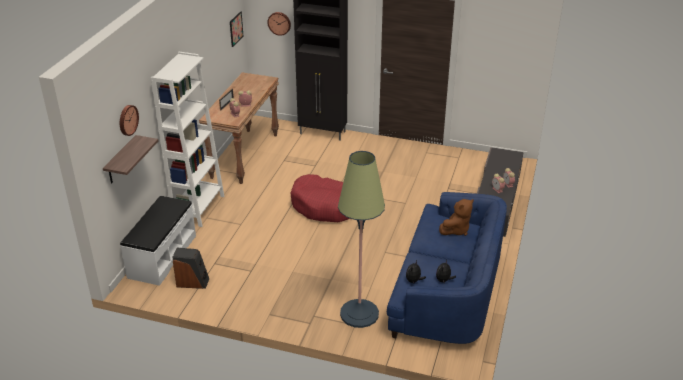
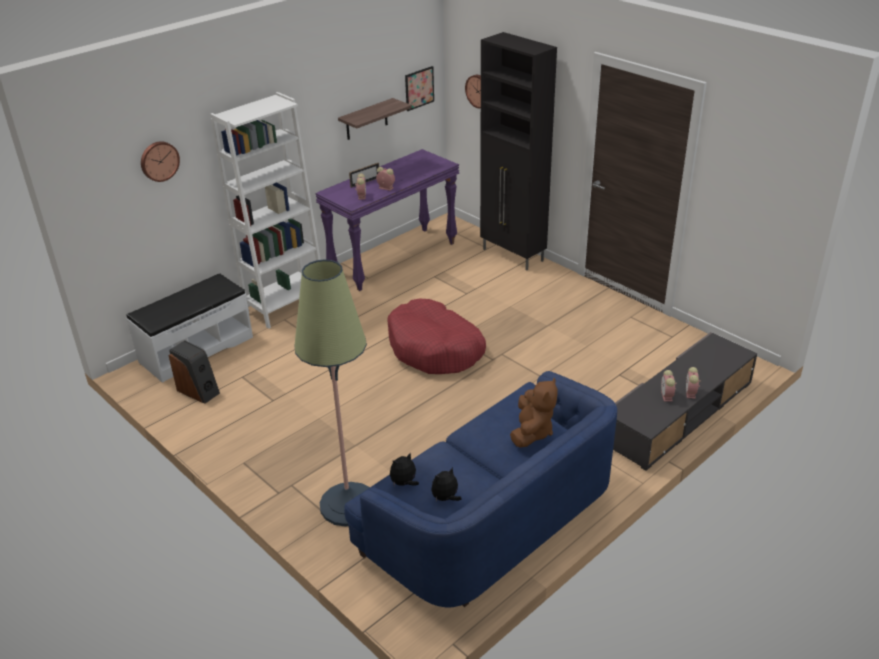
camera: 30 degrees right, 0 degrees up
(121, 160) = (141, 211): shelf -> shelf (366, 119)
(244, 155) = (393, 258): brown console table -> purple console table
(456, 230) = (532, 432): brown plush toy -> brown plush toy turned 60 degrees counterclockwise

